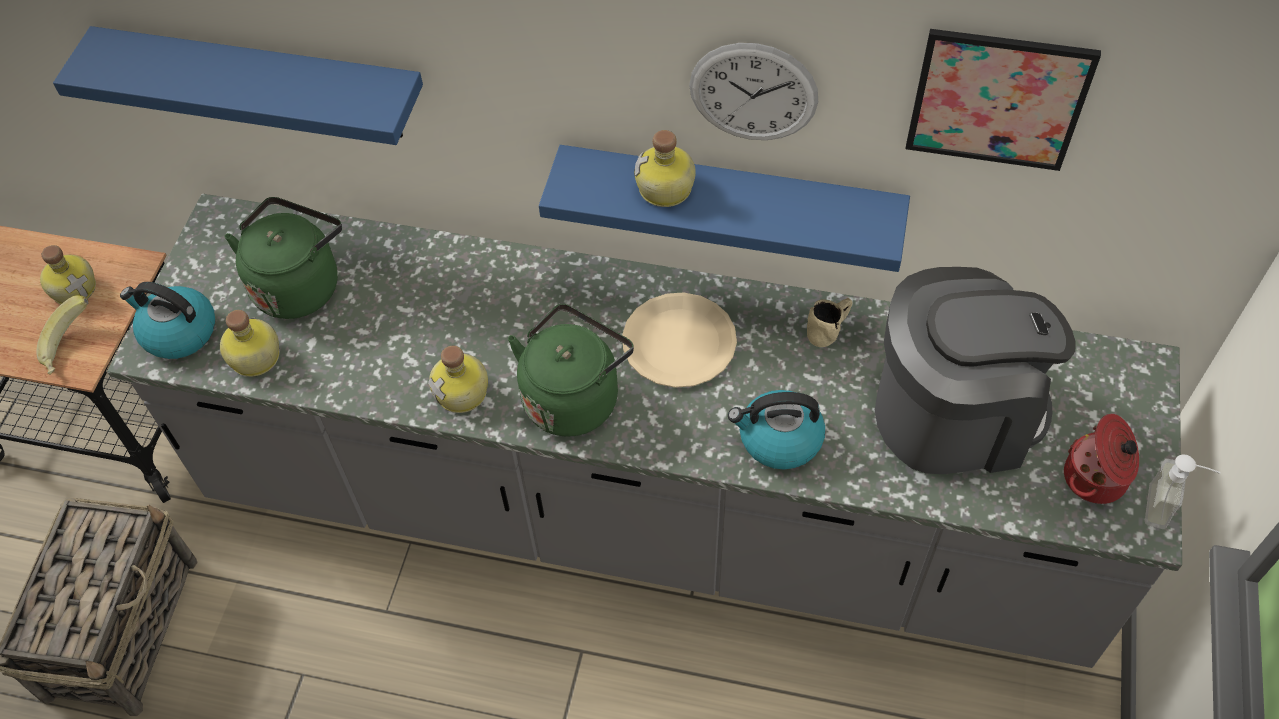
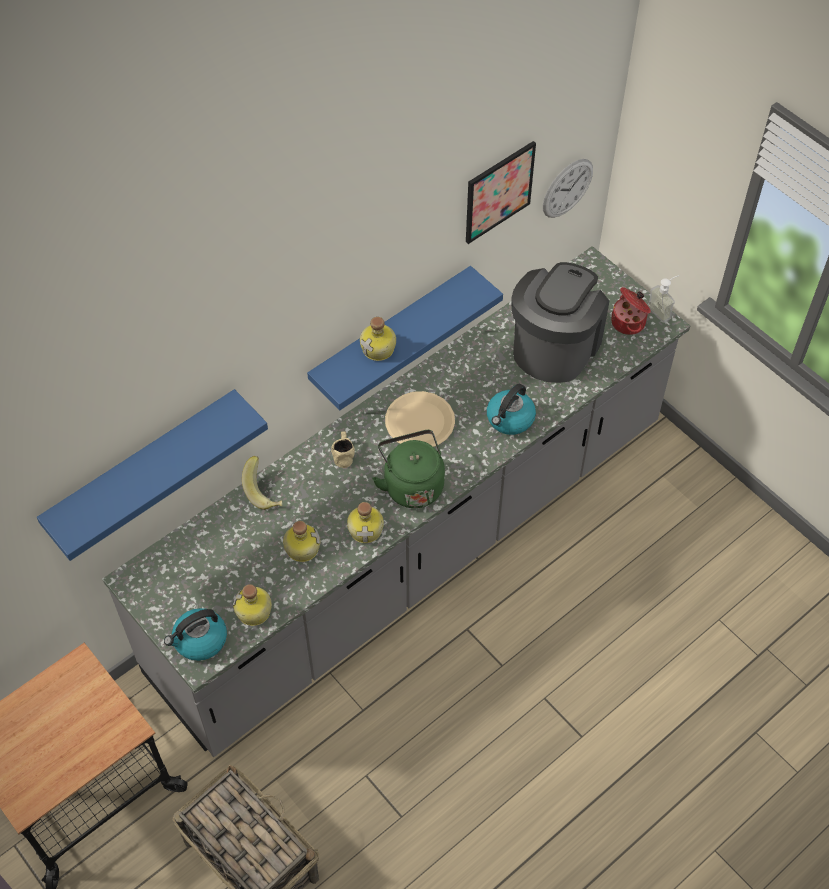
camera: 55 degrees left, 0 degrees up
(72, 347) = (111, 728): banana -> banana (265, 492)
(75, 288) = (63, 705): bottle -> bottle (301, 548)
(299, 284) = (221, 564): green kettle -> none
(753, 92) = (398, 269): wall clock -> wall clock (567, 188)
(829, 329) = (467, 359): beige mug -> beige mug (343, 454)

